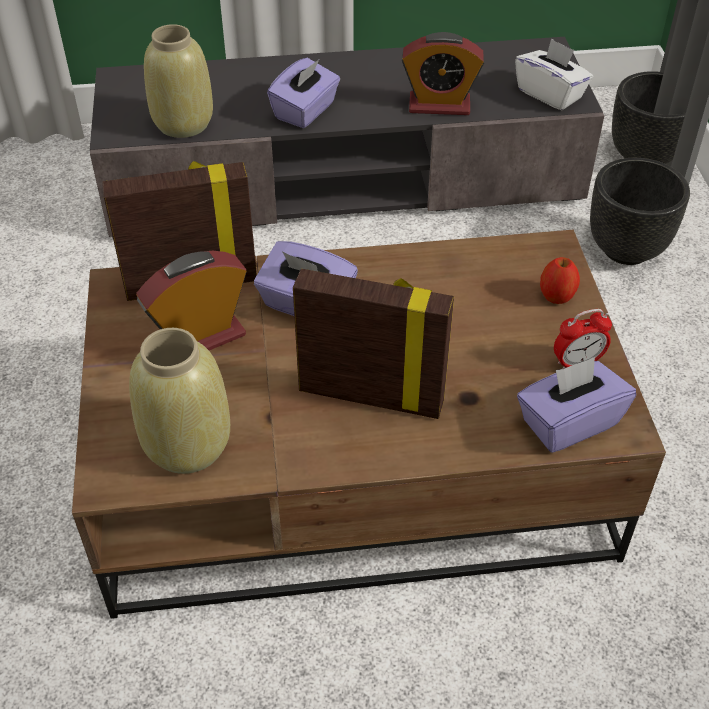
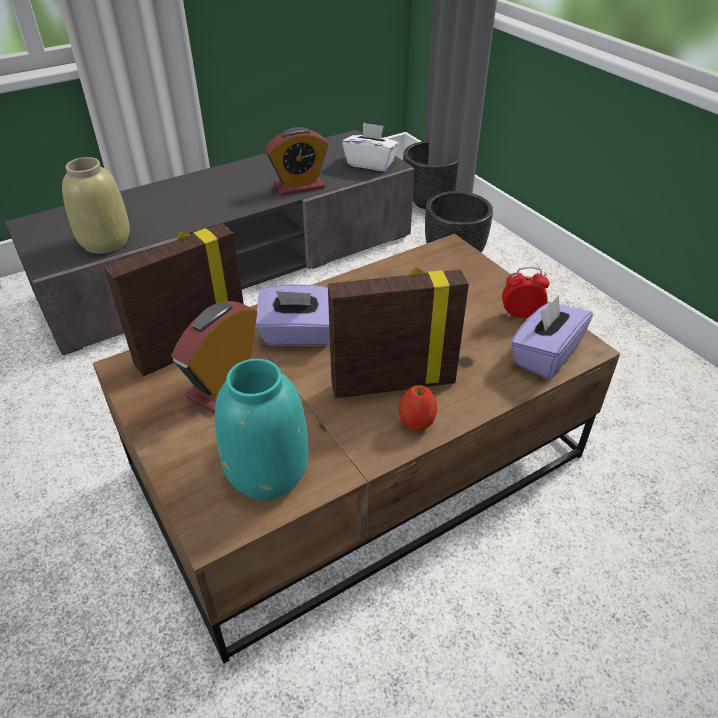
camera: 25 degrees left, 5 degrees down
(189, 445) = (268, 472): beige vase -> turquoise vase
(305, 111) = (201, 212): purple tissue box -> none
(556, 296) = (475, 277): apple -> apple (417, 423)
(577, 363) = (521, 315): alarm clock -> alarm clock turned 135 degrees counterclockwise

